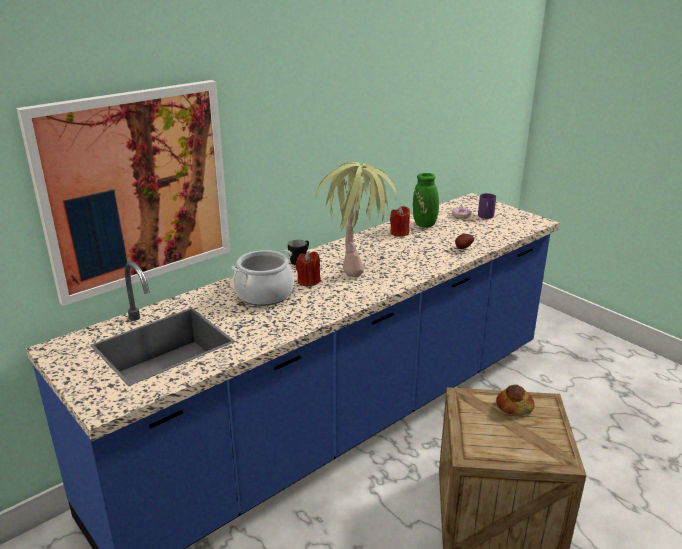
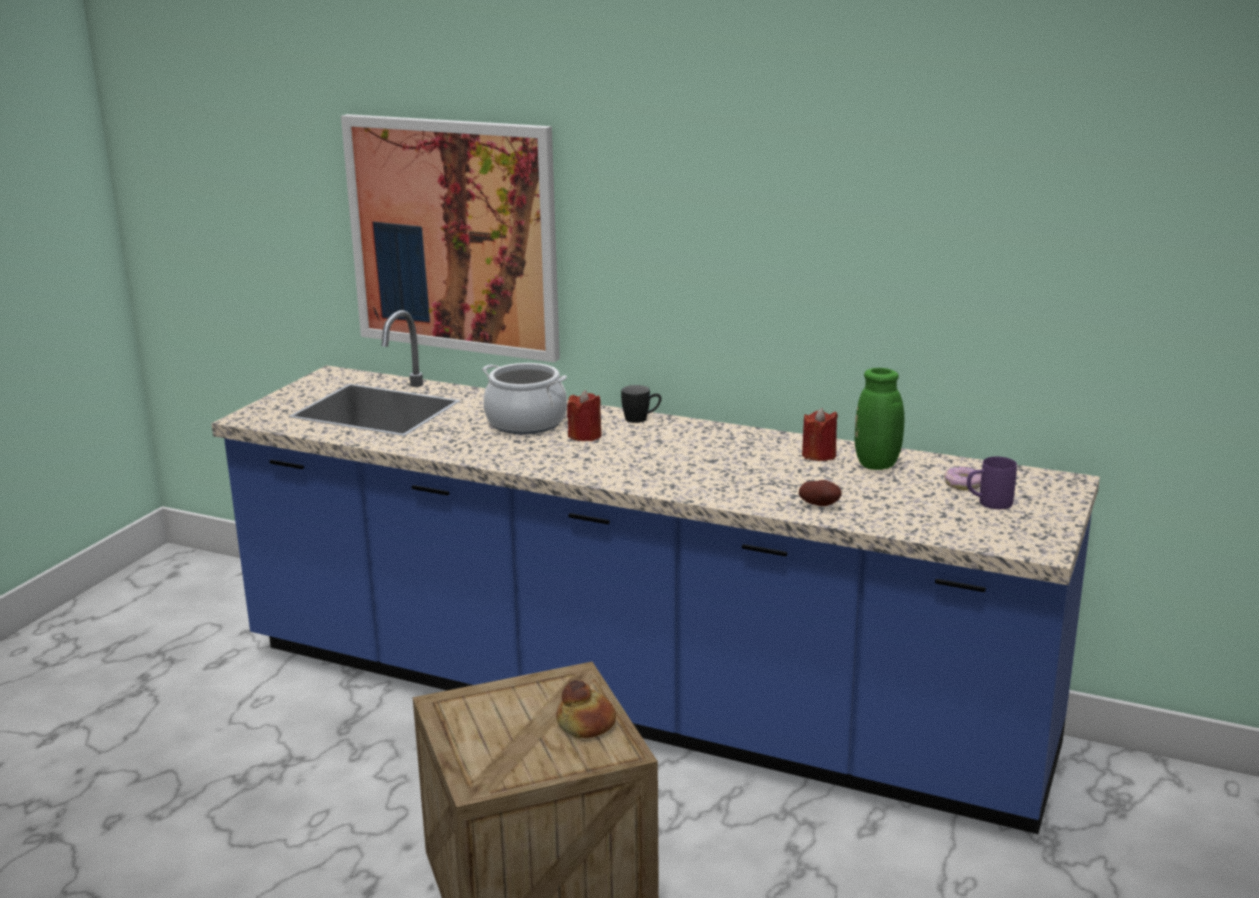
camera: 65 degrees right, 5 degrees down
(357, 264) = (671, 450): potted plant -> none

